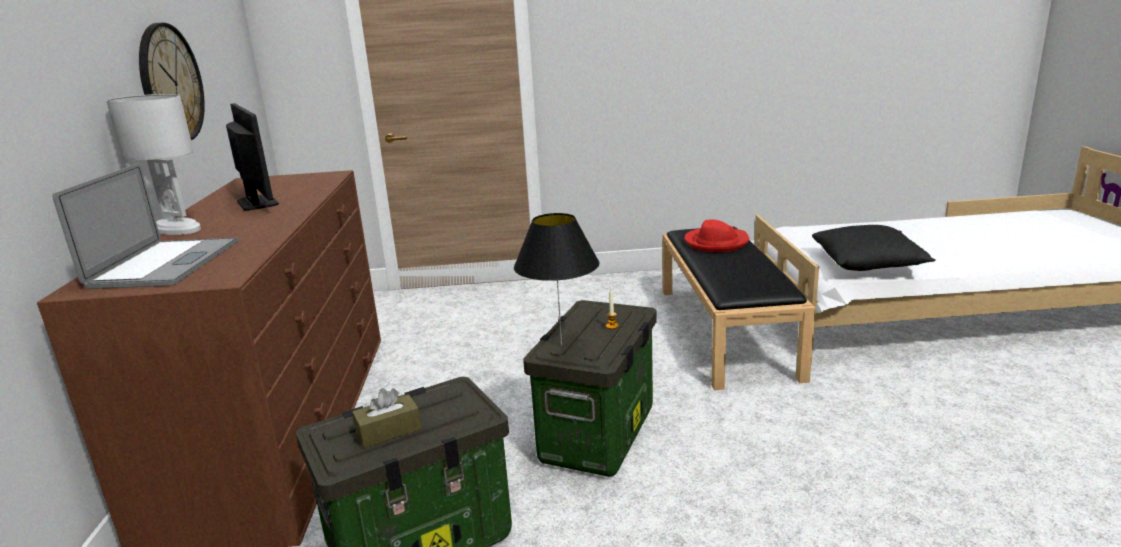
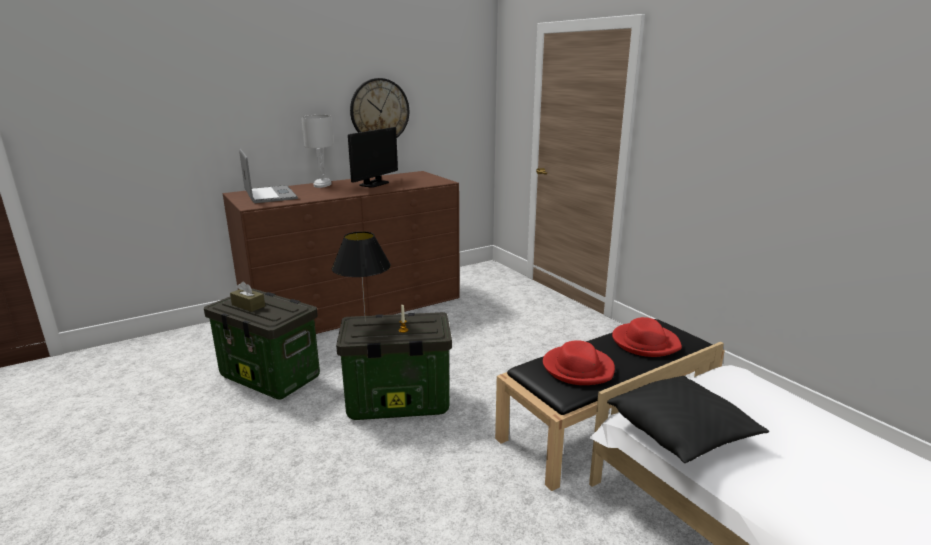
camera: 60 degrees right, 0 degrees up
(165, 264) = (270, 195): laptop -> laptop turned 90 degrees counterclockwise
(744, 274) = (578, 368): none -> red hat

